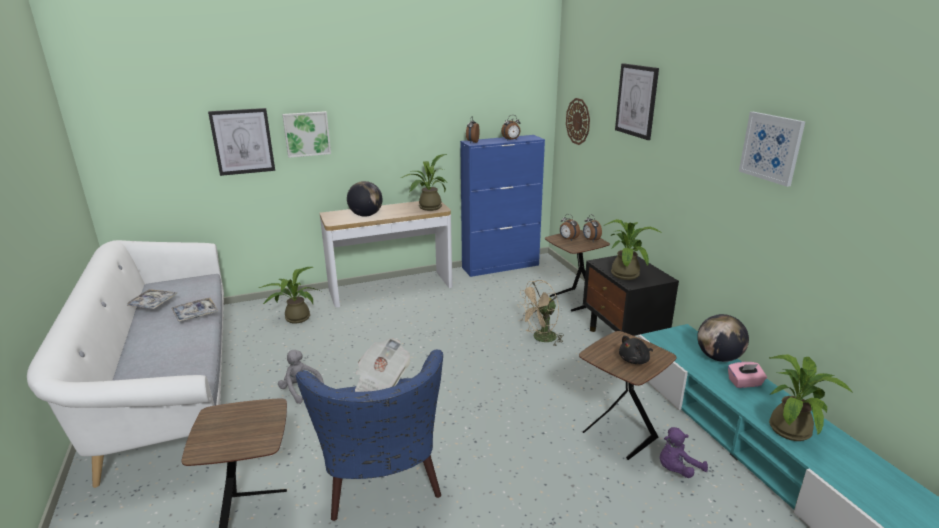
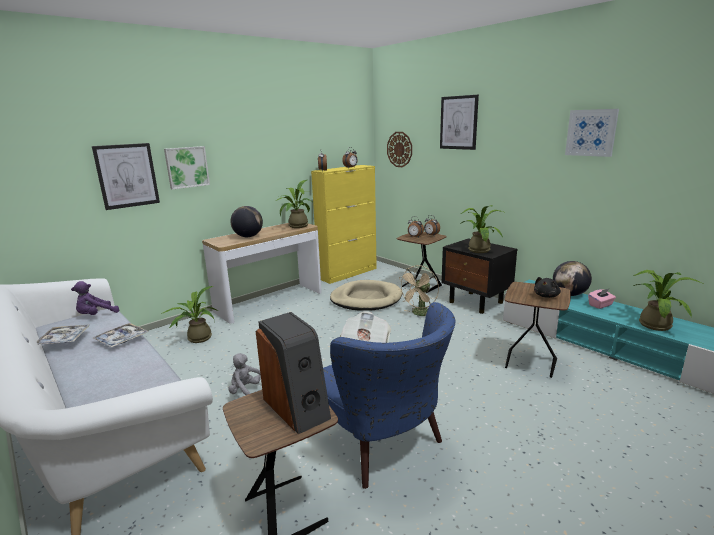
camera: 20 degrees left, 5 degrees down
(255, 428) = (297, 407): none -> speaker
(495, 305) = (366, 299): none -> beige dog bed
(501, 266) = (348, 273): blue cabinet -> yellow cabinet
(677, 469) = (587, 375): purple plush toy -> purple plush toy (96, 315)

